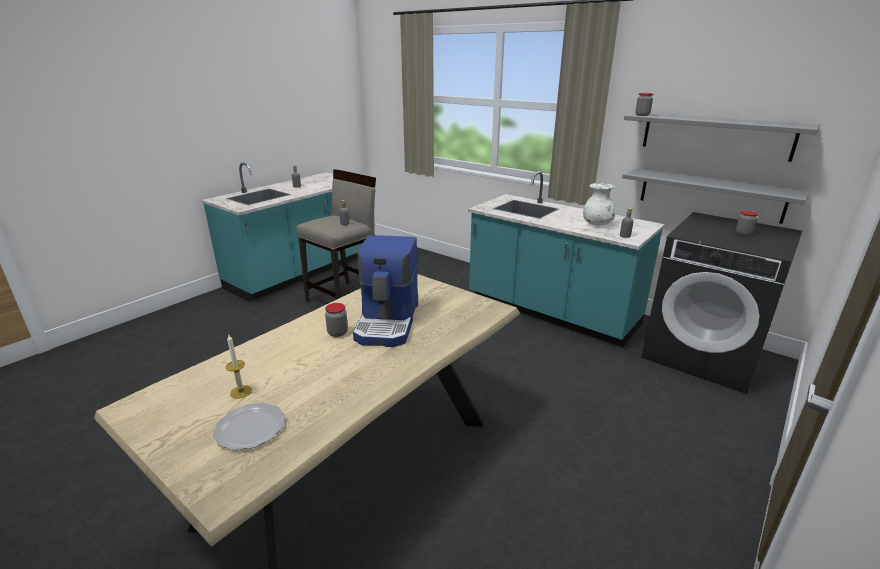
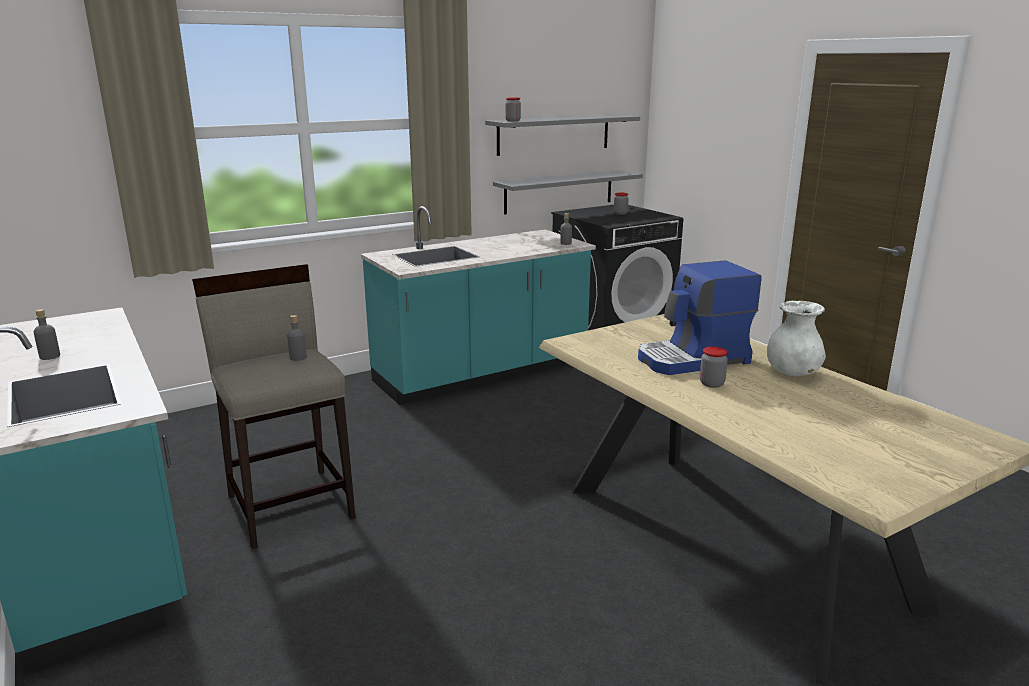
camera: 70 degrees left, 5 degrees down
(241, 391) = (838, 435): candle -> none
(250, 429) = (903, 431): plate -> none
(388, 322) = (693, 359): coffee machine -> coffee machine turned 135 degrees clockwise
(597, 224) = (524, 244): white vase -> white vase (792, 373)

